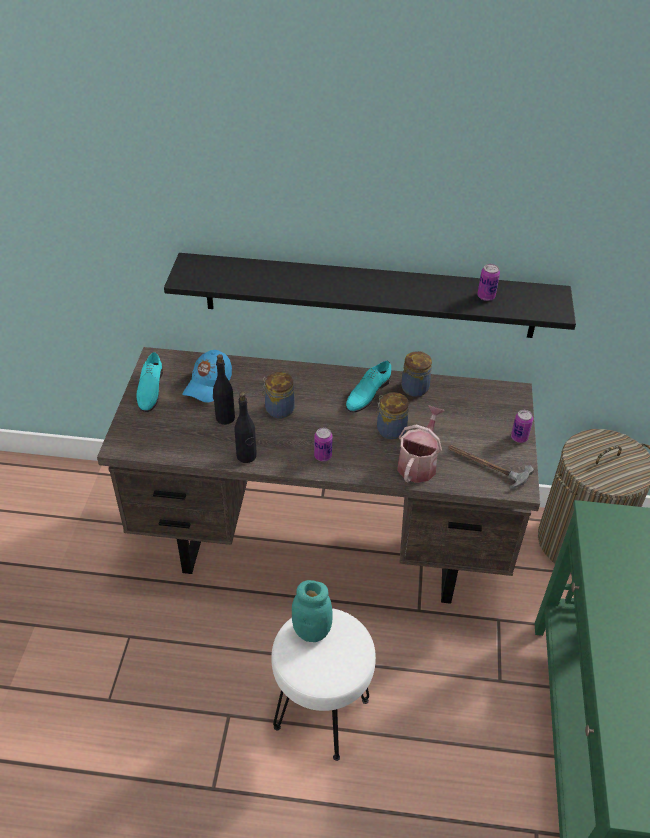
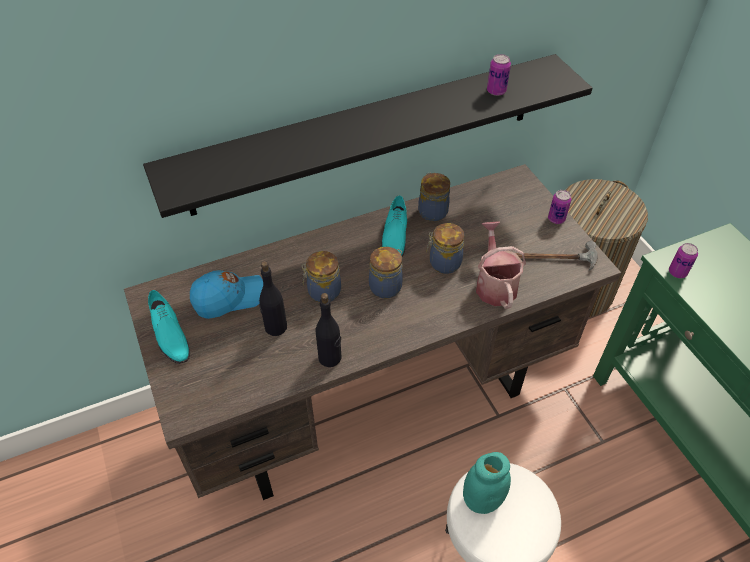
camera: 30 degrees left, 5 degrees up
(208, 384) = (229, 298): blue cap -> blue cap turned 105 degrees counterclockwise
(323, 456) = (404, 320): can -> can (677, 272)
(330, 426) = (386, 286): none -> jar

